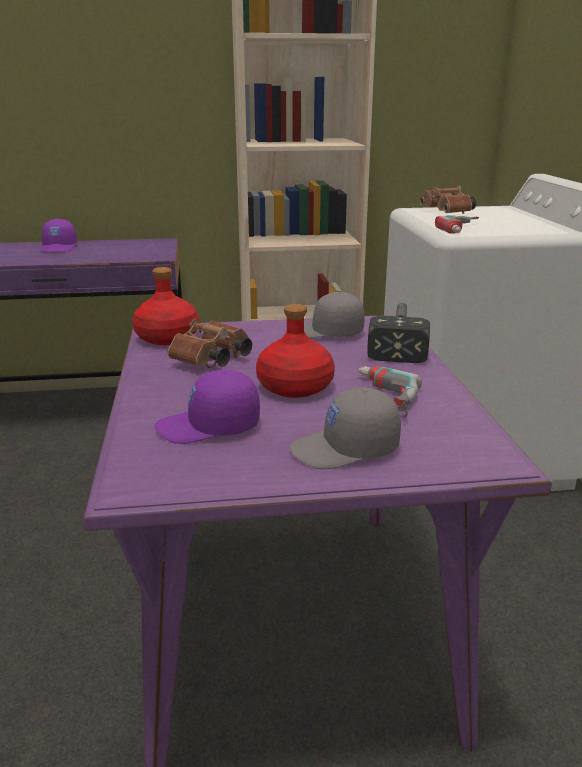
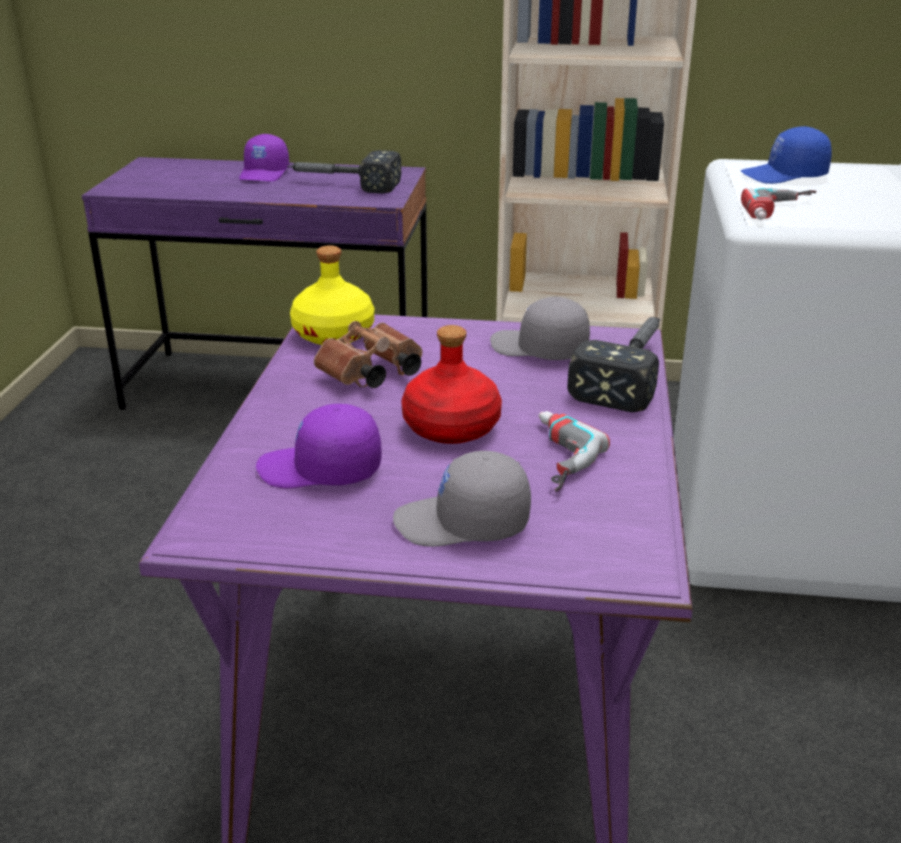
camera: 15 degrees right, 5 degrees up
(121, 250) = (341, 184): none -> hammer
(168, 337) = (334, 334): red bottle -> yellow bottle
(447, 213) = (784, 176): brown binoculars -> blue cap

